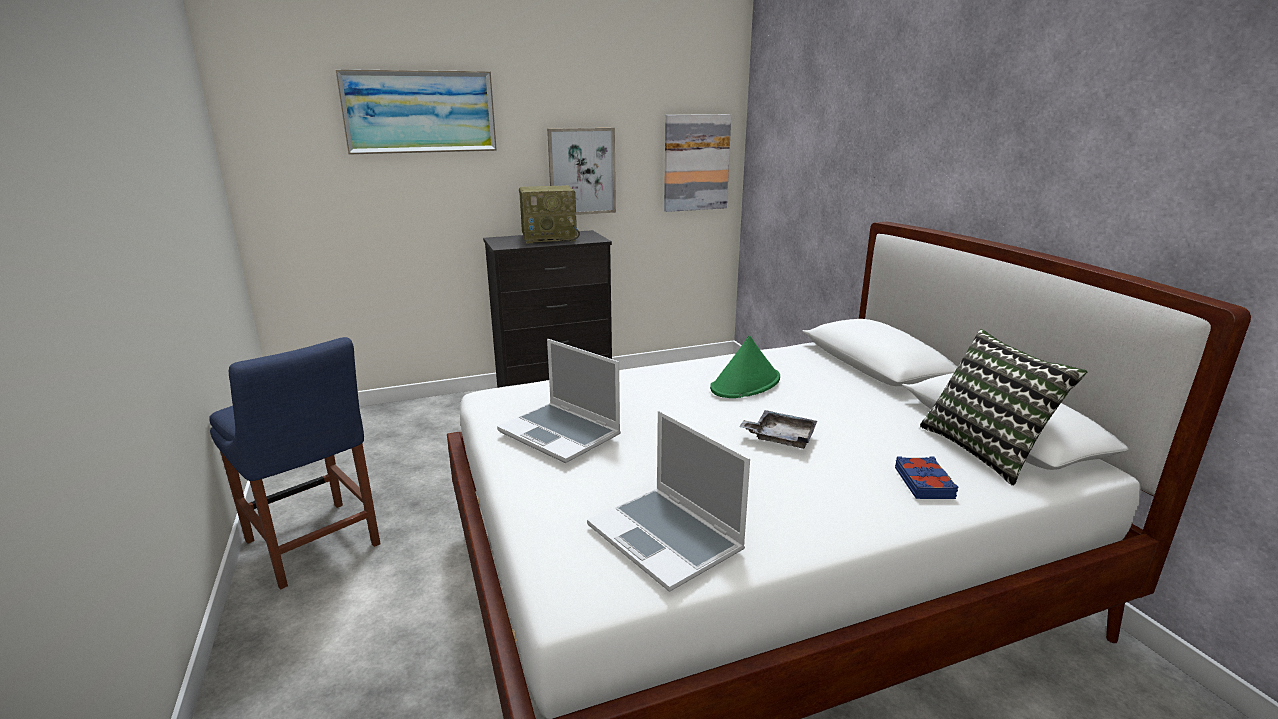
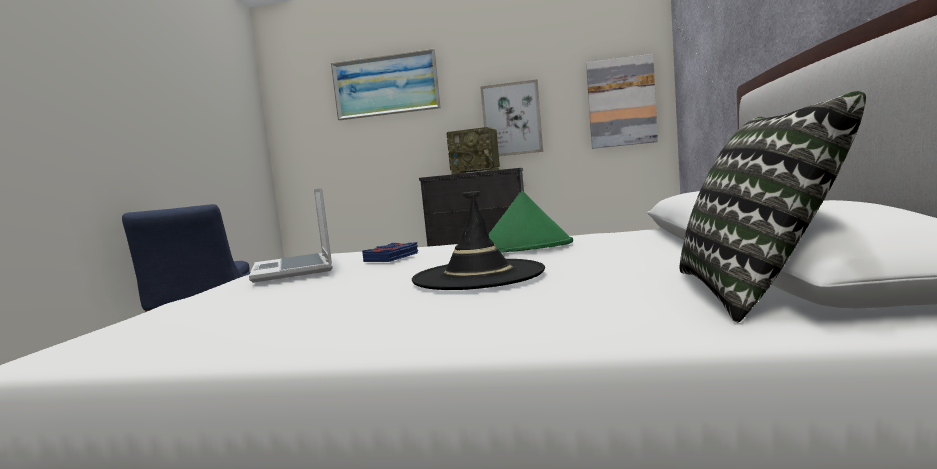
camera: 30 degrees right, 15 degrees down
(667, 539) = (201, 328): laptop -> none
(780, 437) = (478, 275): grey tray -> black hat
(925, 483) = (585, 312): blue book -> blue book (392, 257)

